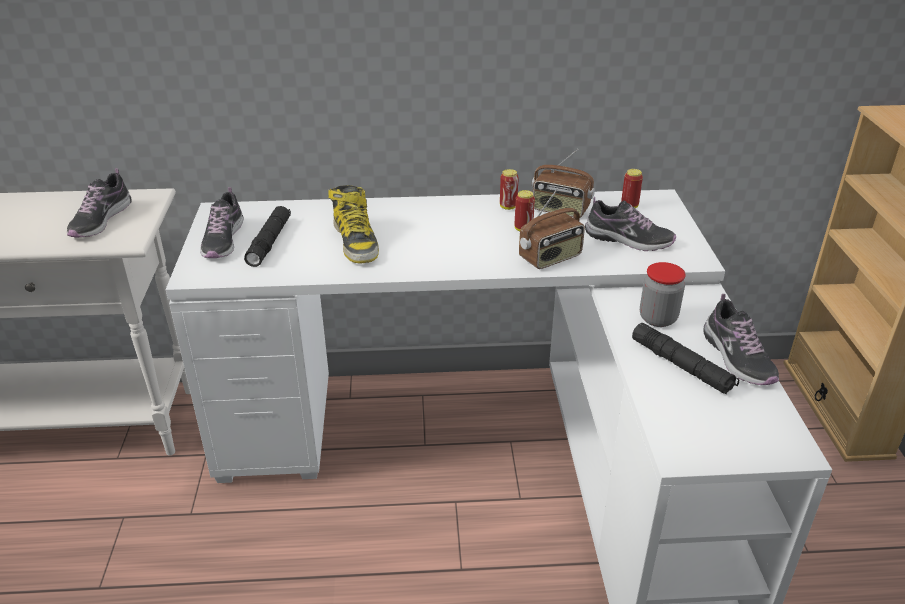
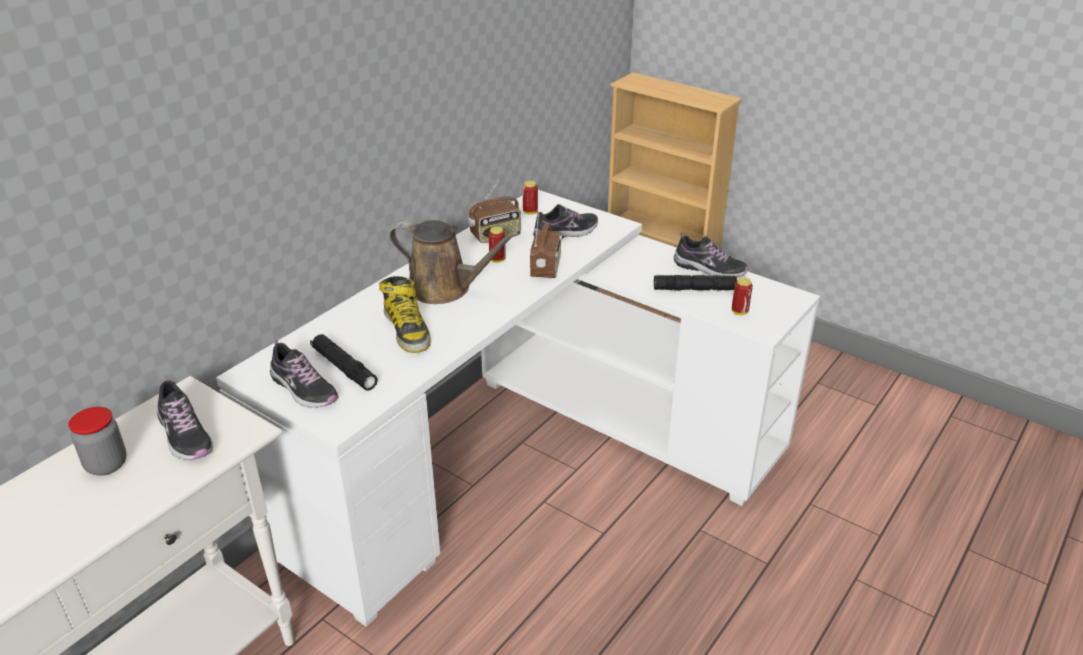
camera: 50 degrees left, 0 degrees up
(356, 242) = (407, 330): boot -> boot turned 45 degrees clockwise
(440, 228) = (445, 288): none -> brown watering can
(508, 207) = (460, 251): can -> can (739, 312)
(658, 318) = (644, 271): jar -> jar (106, 464)

